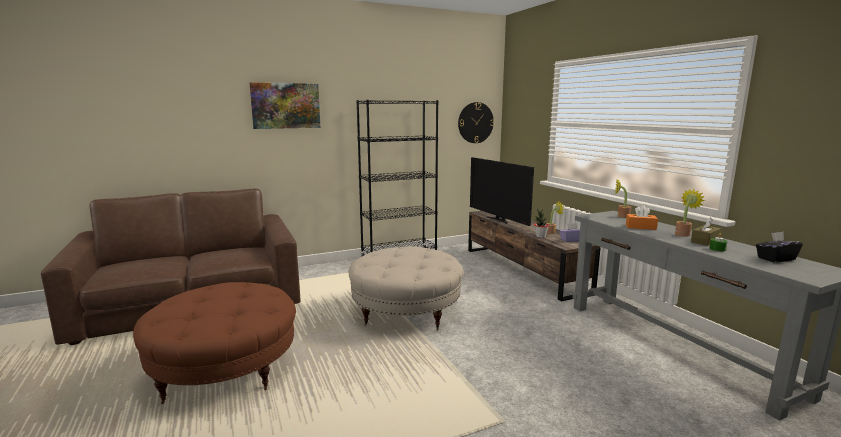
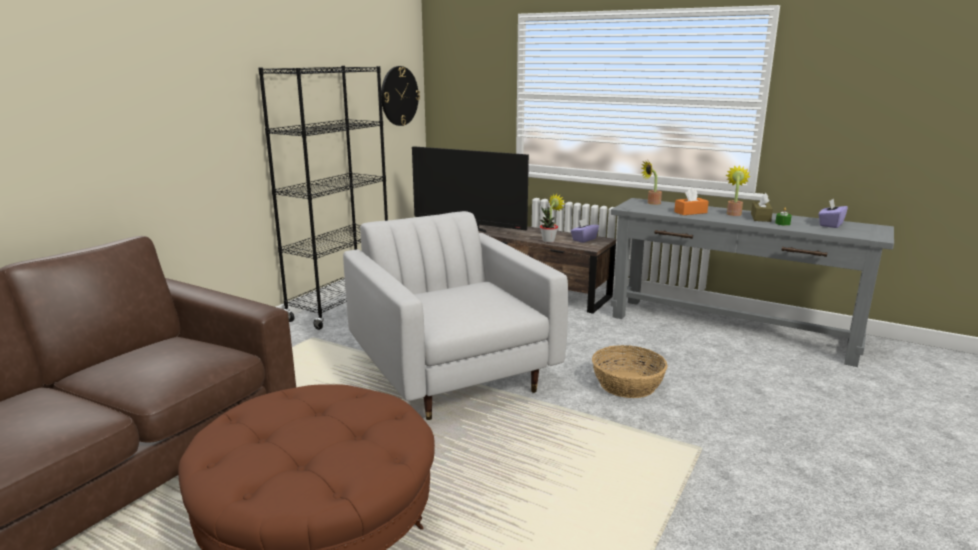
camera: 35 degrees left, 5 degrees up
(285, 106) = (152, 81): picture -> none
(406, 311) = (451, 373): beige ottoman -> white armchair
(514, 356) = (627, 384): none -> basket
(775, 259) = (830, 224): black tissue box -> purple tissue box

